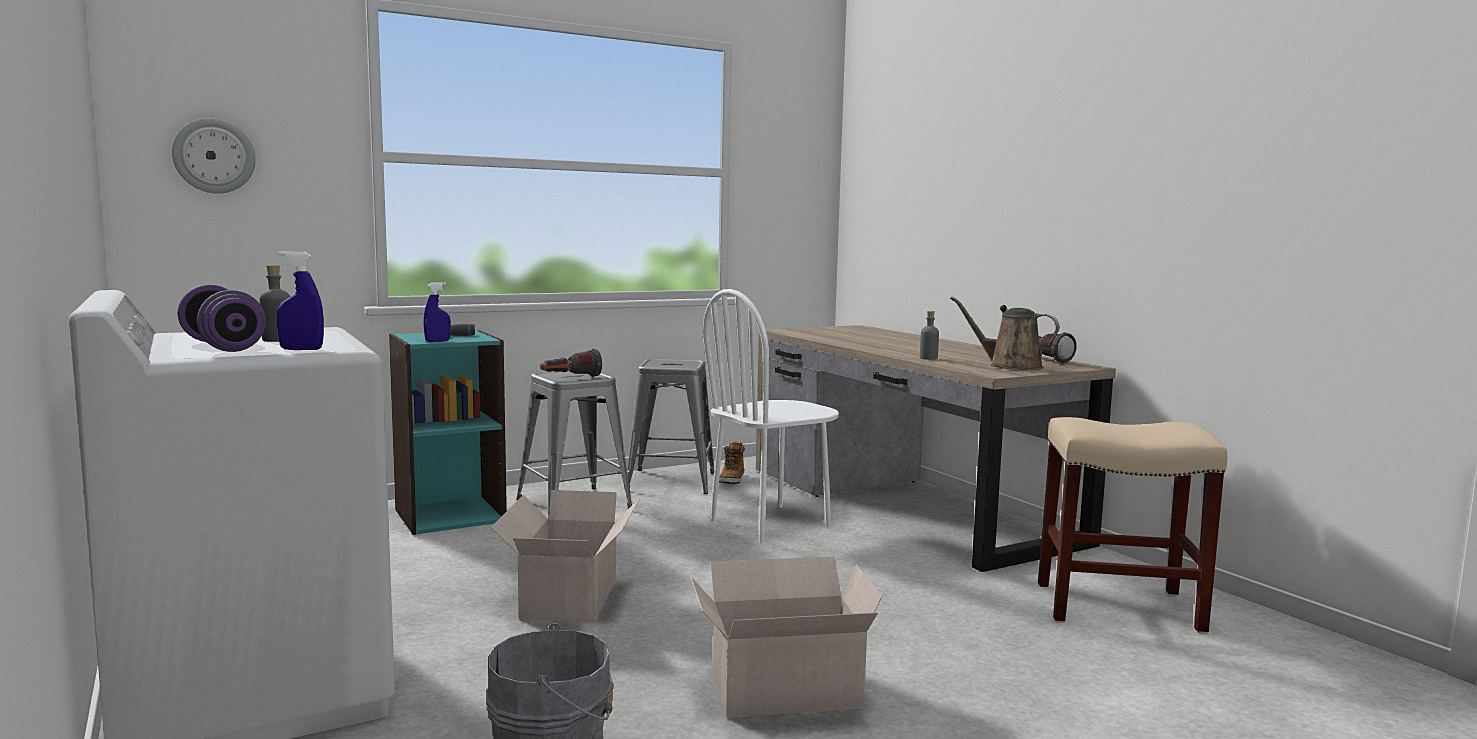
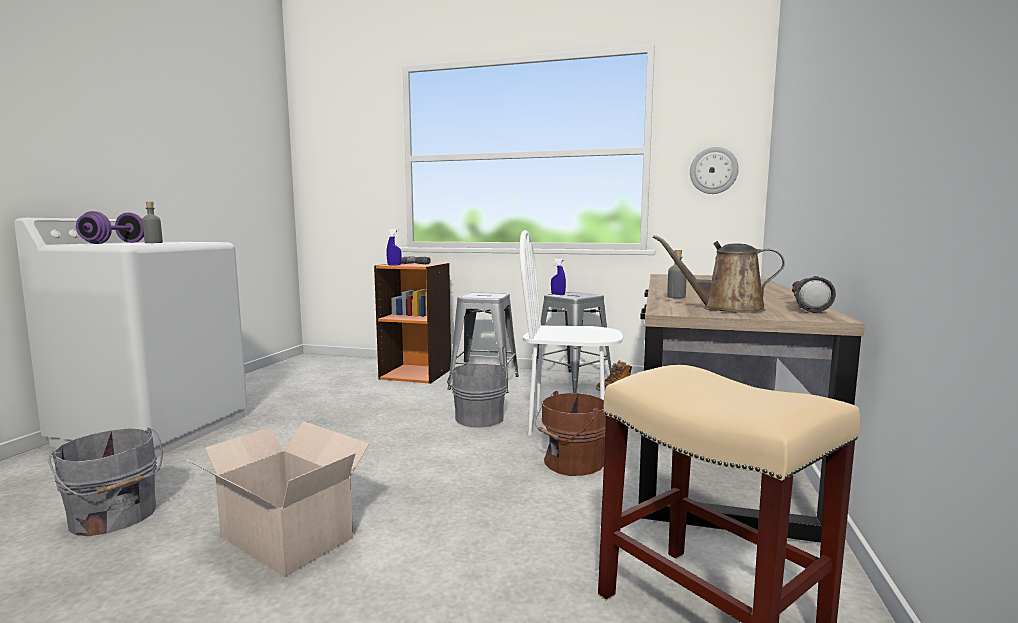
camera: 45 degrees right, 0 degrees up
(214, 156) = (334, 165): wall clock -> wall clock (713, 170)
(301, 349) = (117, 244): blue spray bottle -> blue spray bottle (558, 294)
(450, 515) = (416, 374): turquoise bookcase -> orange bookcase
(568, 599) = (347, 433): cardboard box -> none
(570, 378) = (473, 296): flashlight -> none
(672, 542) = (478, 418): none -> grey bucket
(851, 553) = (571, 463): none -> brown bucket
(1010, 366) = (726, 309): brown watering can -> brown watering can turned 60 degrees counterclockwise

